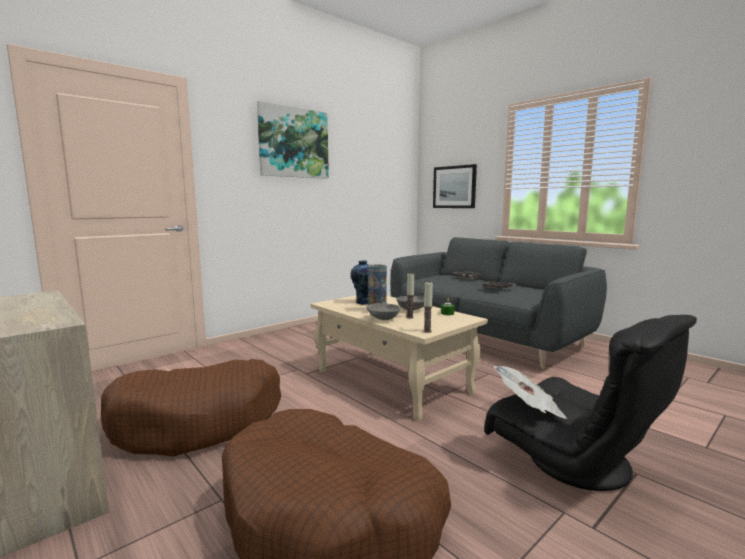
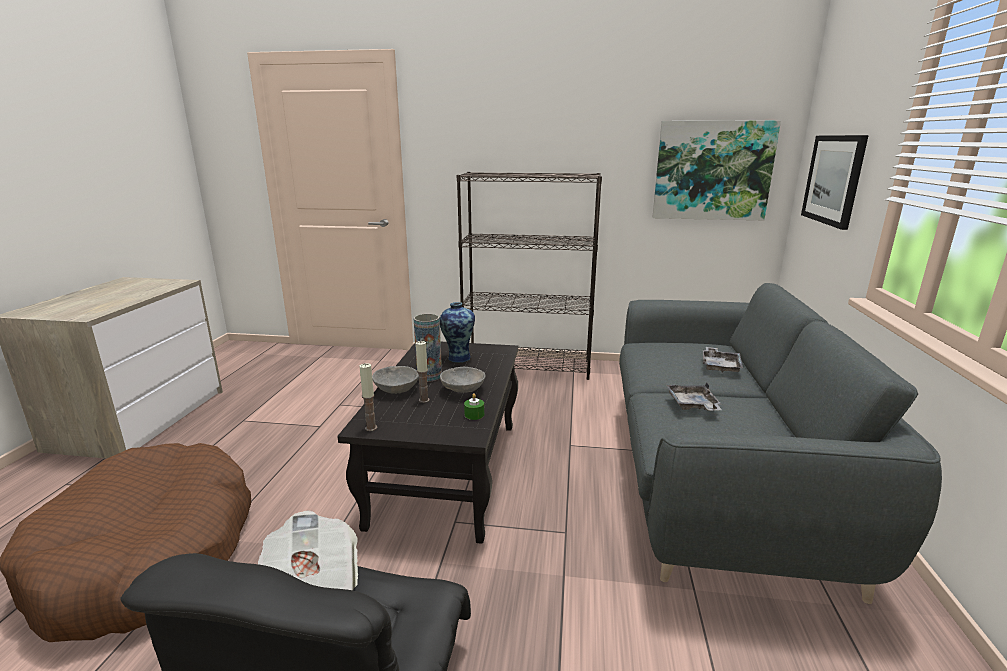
camera: 50 degrees right, 10 degrees up
(198, 421) = (267, 422): brown dog bed -> none
(293, 143) = (533, 112): picture -> picture (712, 171)
(311, 329) = (528, 366): none -> black bookcase
(393, 381) = (447, 472): beige coffee table -> black coffee table

